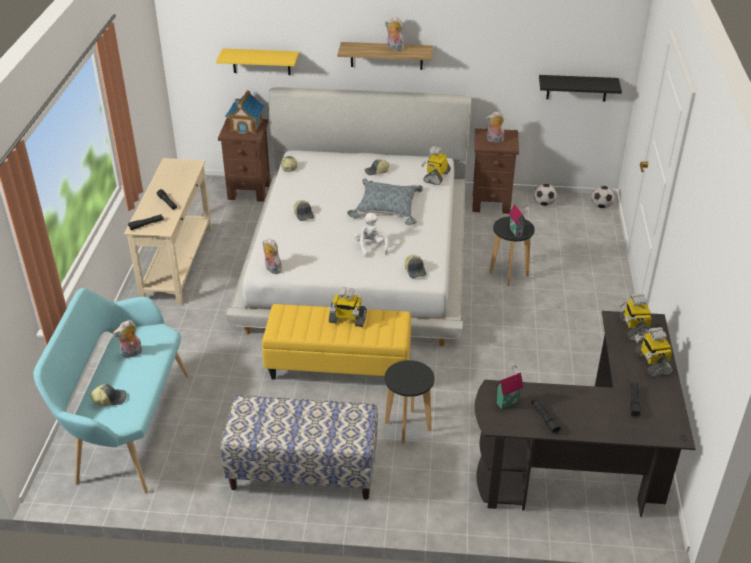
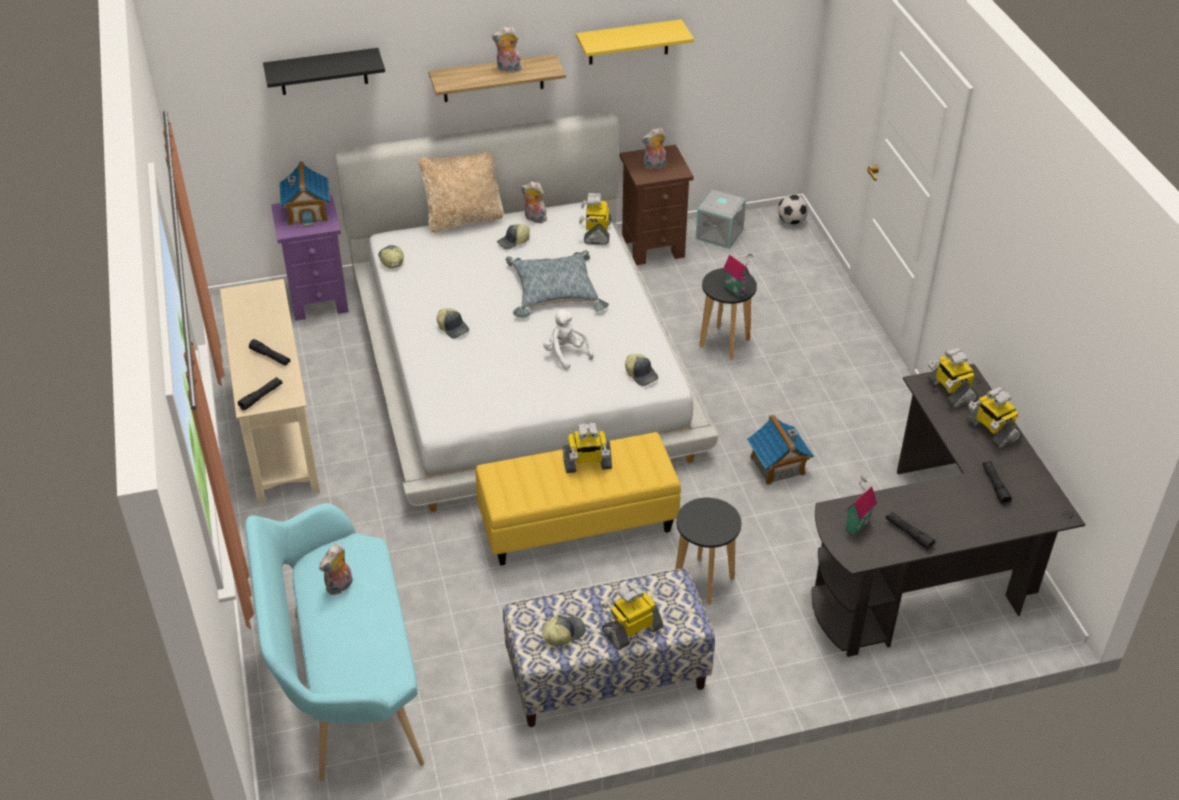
camera: 20 degrees left, 5 degrees up
(110, 399) = (350, 657): cap -> cap (563, 633)
(249, 191) = (319, 300): brown nightstand -> purple nightstand
(261, 61) = (315, 117): yellow shelf -> yellow shelf (628, 42)
(272, 269) = (455, 418): plush toy -> plush toy (534, 219)
(313, 435) = (632, 629): none -> toy robot
(352, 153) = (465, 221): none -> beige pillow
(504, 363) = (777, 466): none -> toy house
(543, 204) = (720, 233): football -> grey storage box
(577, 88) = (746, 76): black shelf -> black shelf (323, 71)

